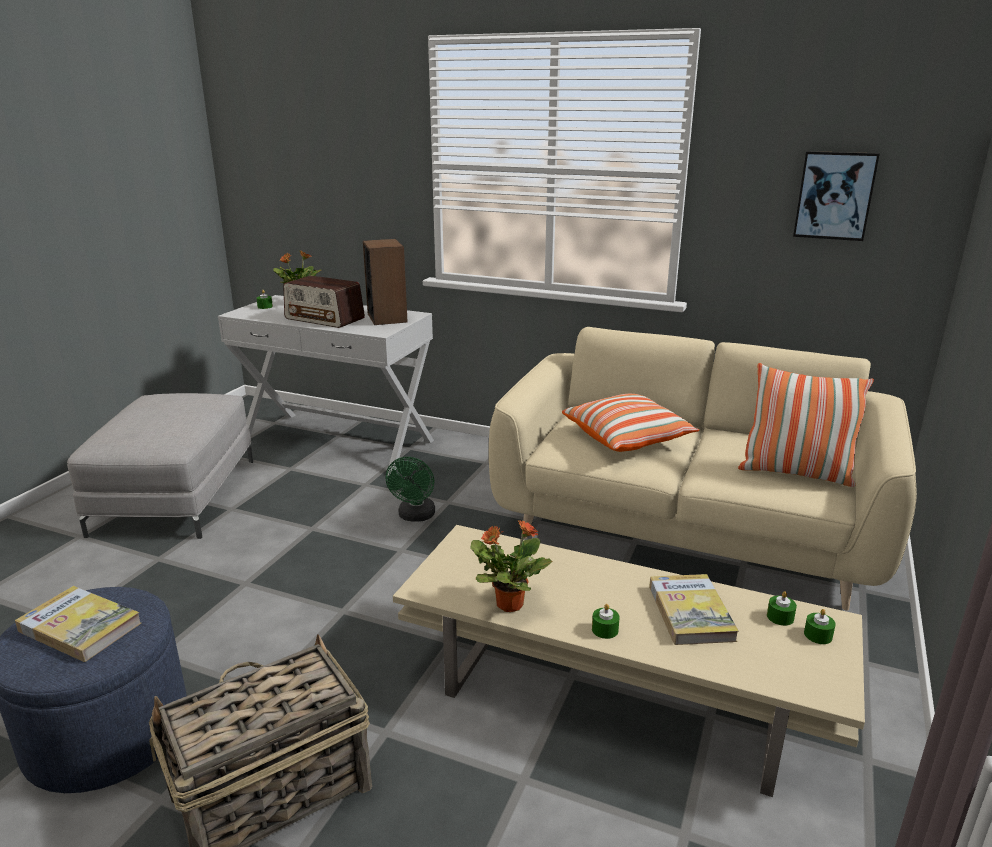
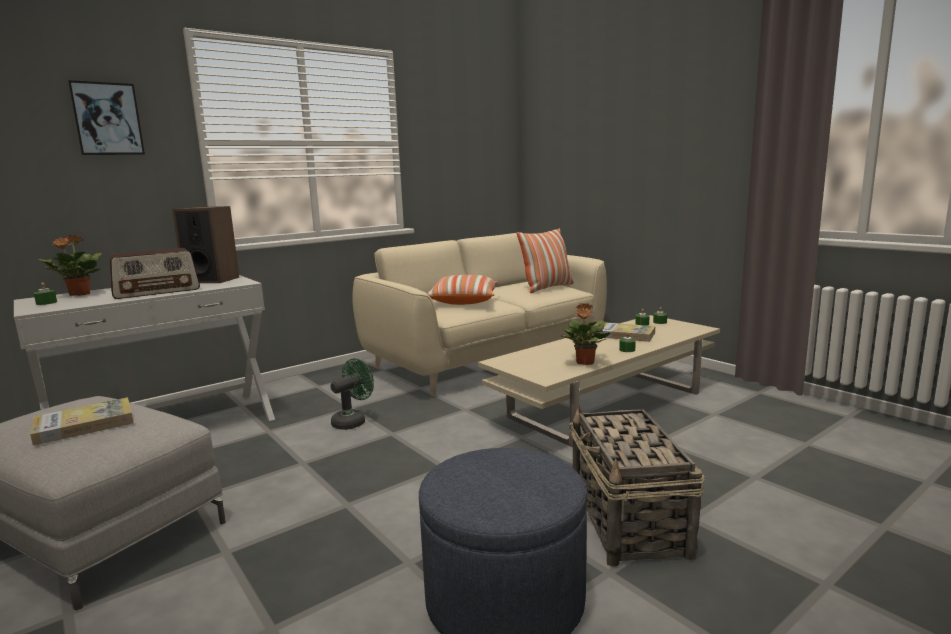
camera: 60 degrees left, 10 degrees down
(80, 627) = (499, 478): book -> book (84, 425)
(415, 516) = (353, 421): green fan -> green fan turned 90 degrees counterclockwise
(834, 195) = (470, 152): picture -> picture (107, 119)

